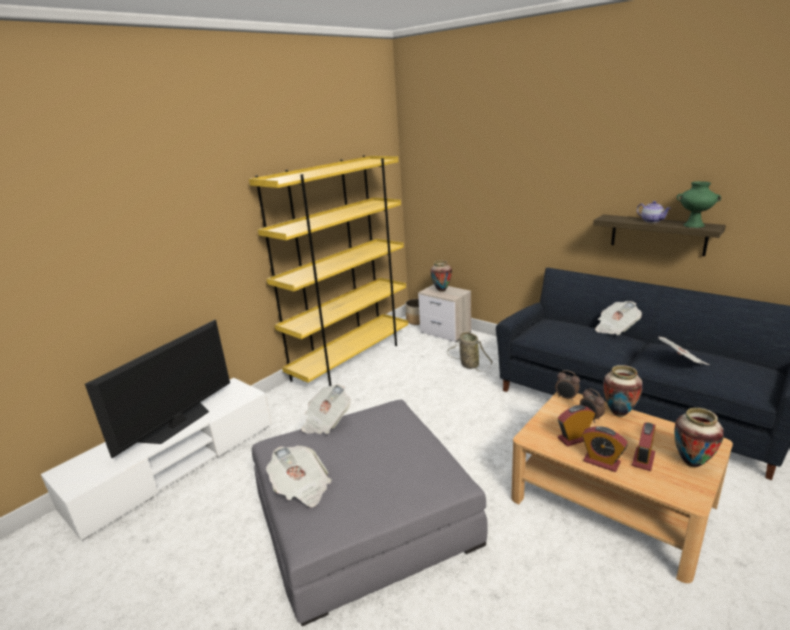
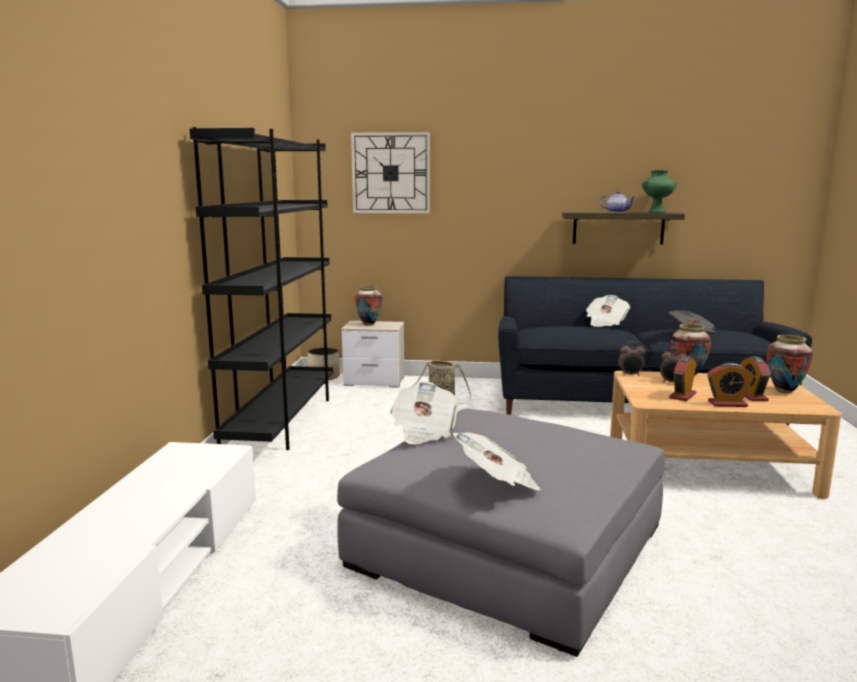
camera: 35 degrees left, 10 degrees down
(178, 424) = (151, 501): television -> none
(351, 359) = (282, 421): yellow bookcase -> black bookcase
(463, 172) = (391, 173): none -> wall clock

